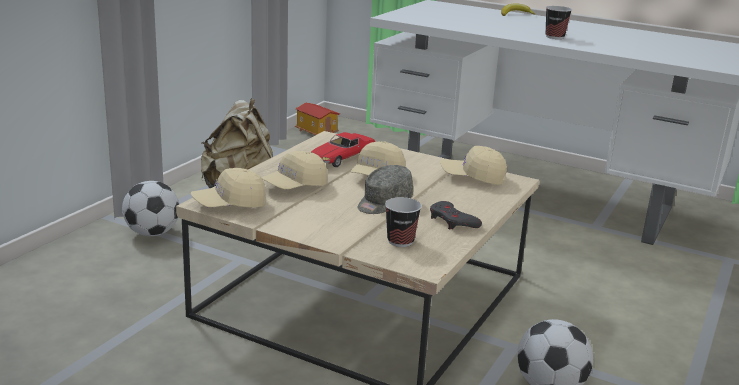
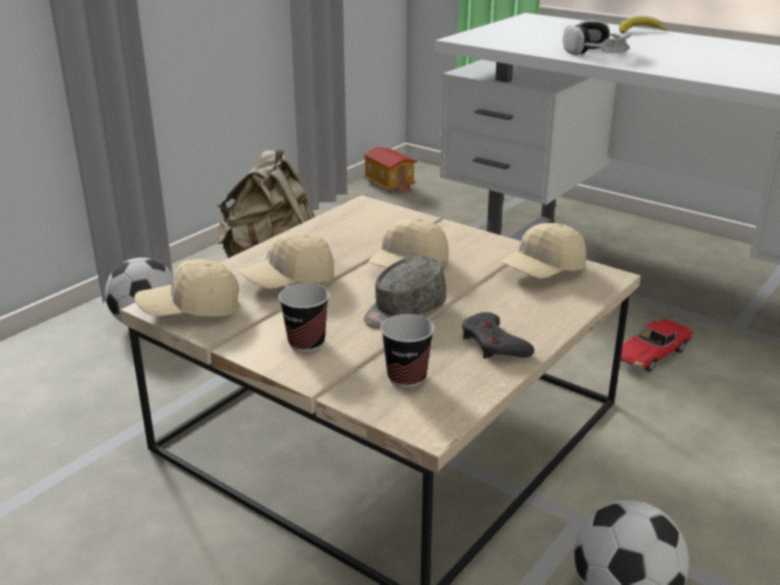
camera: 10 degrees right, 5 degrees up
(341, 158) = (369, 237): toy car -> toy car (651, 355)
(472, 178) = (543, 271): beige cap -> beige cap turned 60 degrees counterclockwise
(490, 28) = (596, 53): none -> headphones
(554, 37) = (685, 64): cup -> cup (306, 343)

